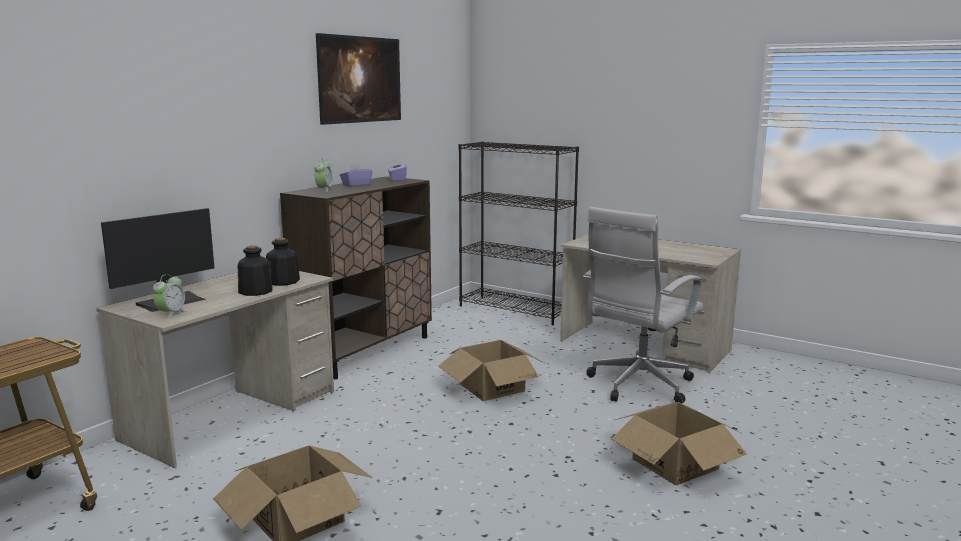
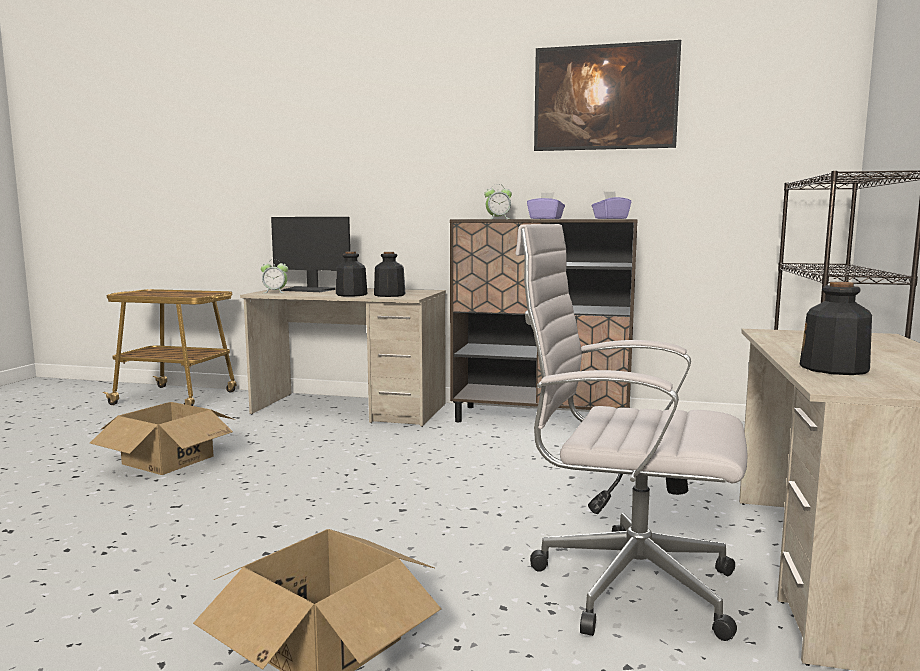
camera: 70 degrees right, 5 degrees down
(492, 387) = (505, 485): cardboard box -> none
(674, 254) = (834, 369): none -> bottle

